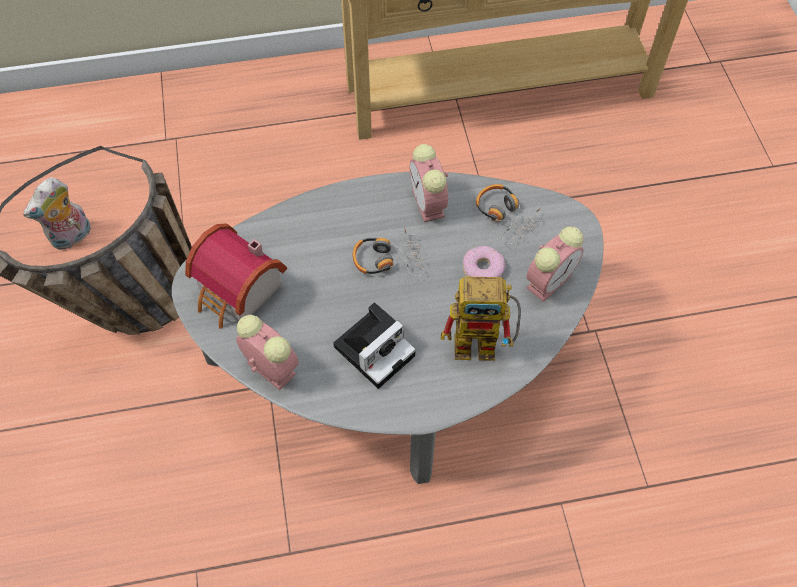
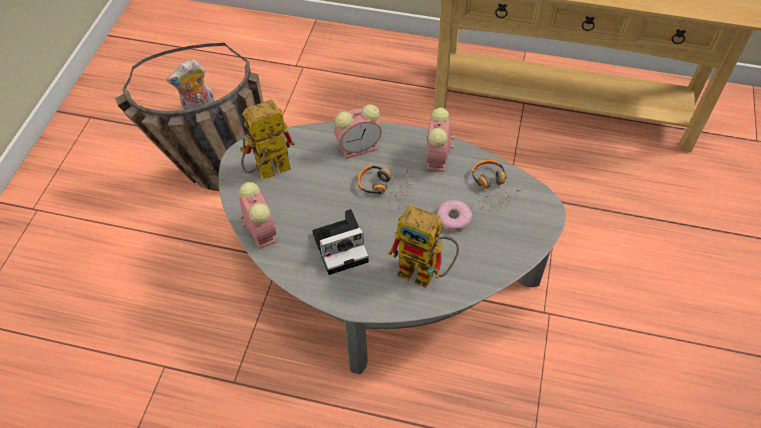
camera: 25 degrees right, 5 degrees down
(239, 293) = (267, 173): toy house -> toy robot
(550, 280) = (502, 245): alarm clock -> alarm clock (360, 147)

